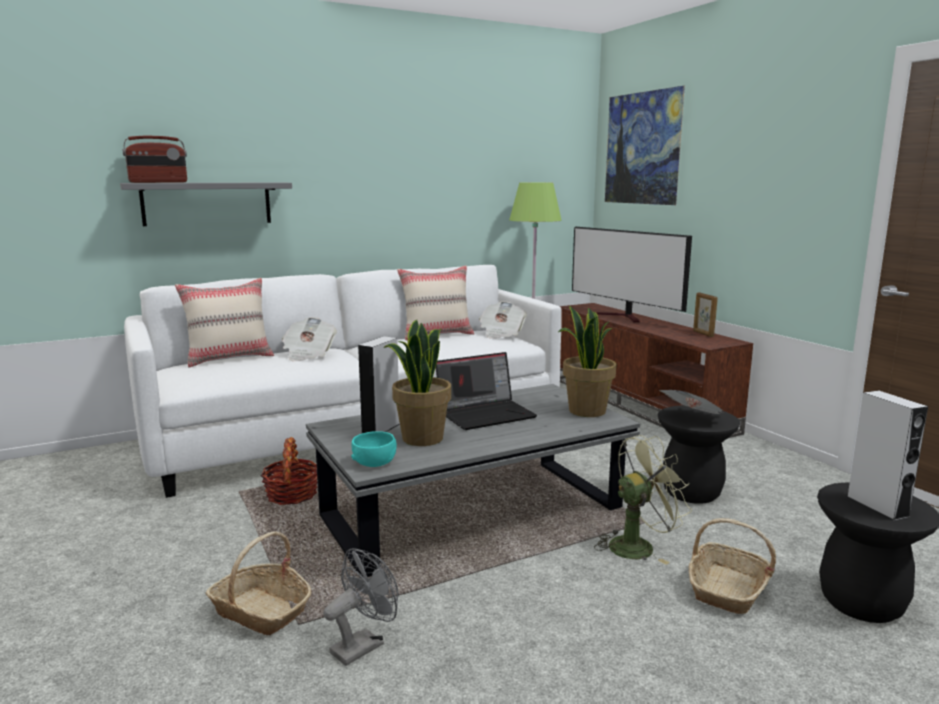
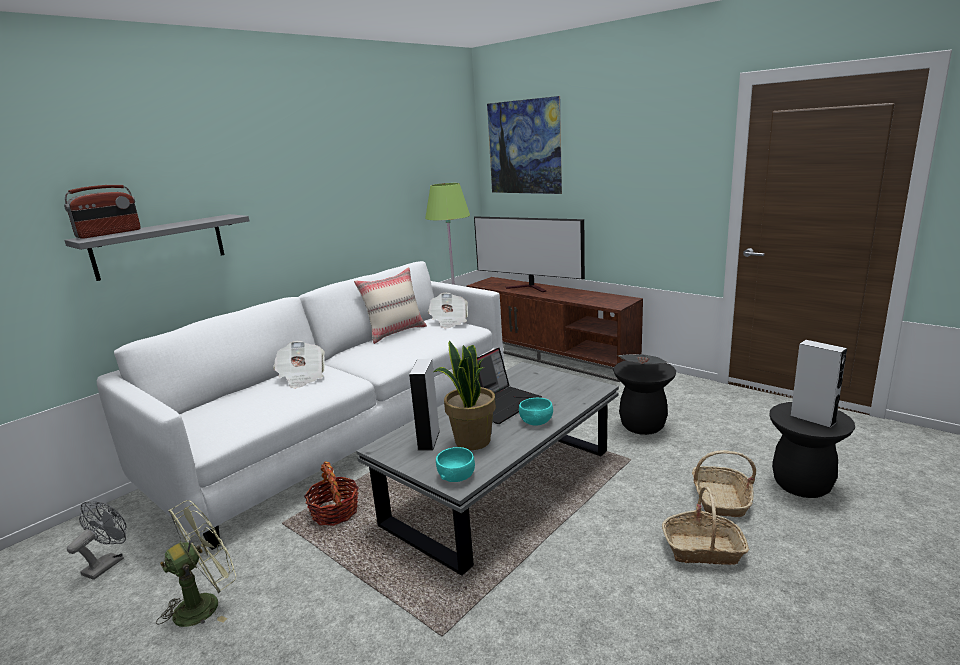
camera: 20 degrees left, 5 degrees up
(229, 358) = (226, 397): beige pillow -> none
(261, 611) = (399, 635): basket -> basket (703, 549)
(363, 645) = (509, 635): grey fan -> grey fan (108, 563)
(508, 435) = (536, 421): none -> turquoise bowl
(586, 411) = (571, 383): potted plant -> none
(638, 545) = (640, 481): green fan -> green fan (206, 603)
(703, 334) = (601, 295): picture frame -> none

